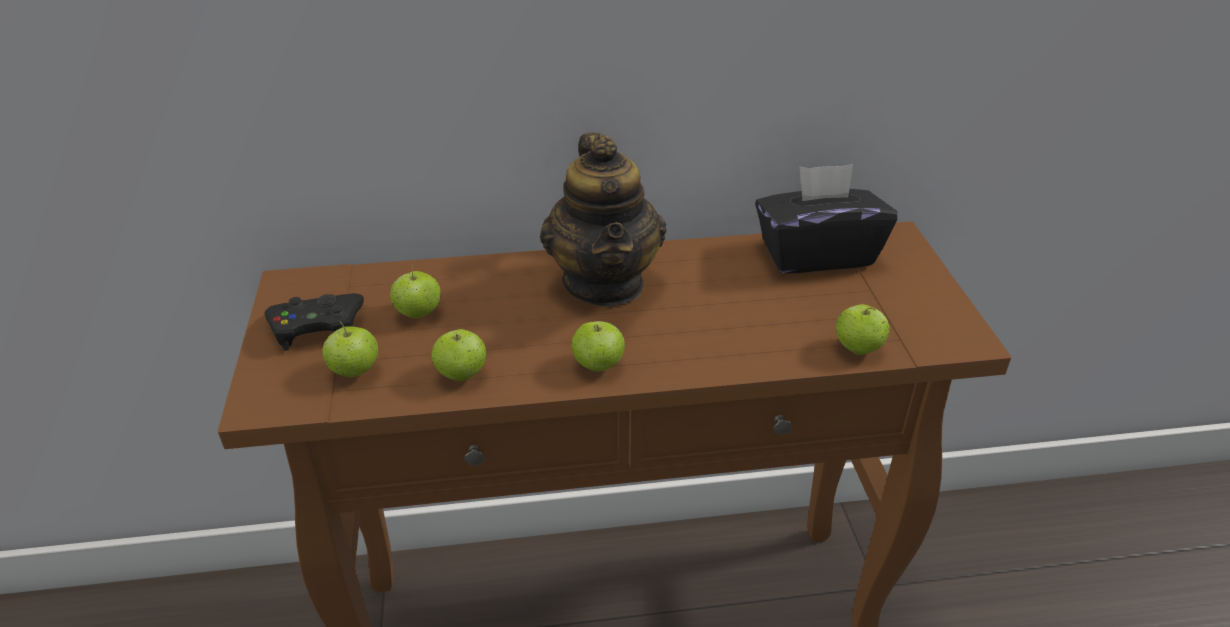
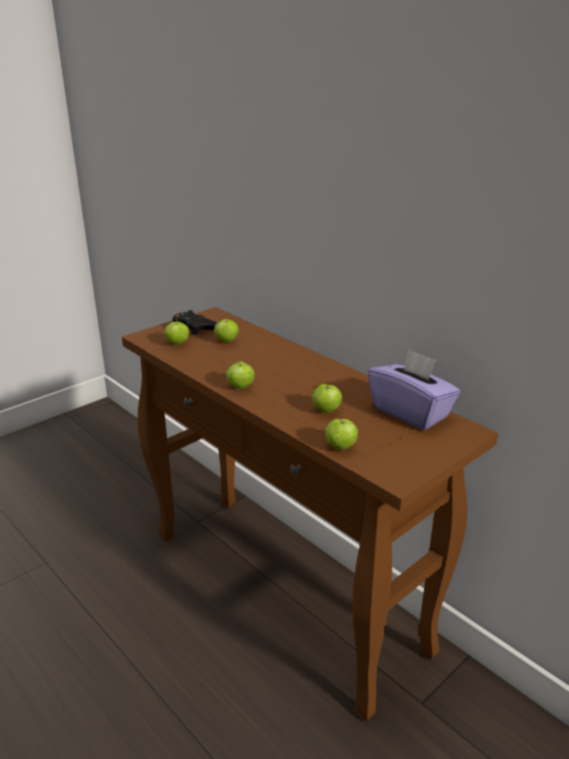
camera: 55 degrees right, 10 degrees down
(462, 374) = (200, 363): apple -> apple (326, 410)
(605, 283) = (302, 369): teapot -> none
(816, 254) = (411, 412): black tissue box -> purple tissue box

